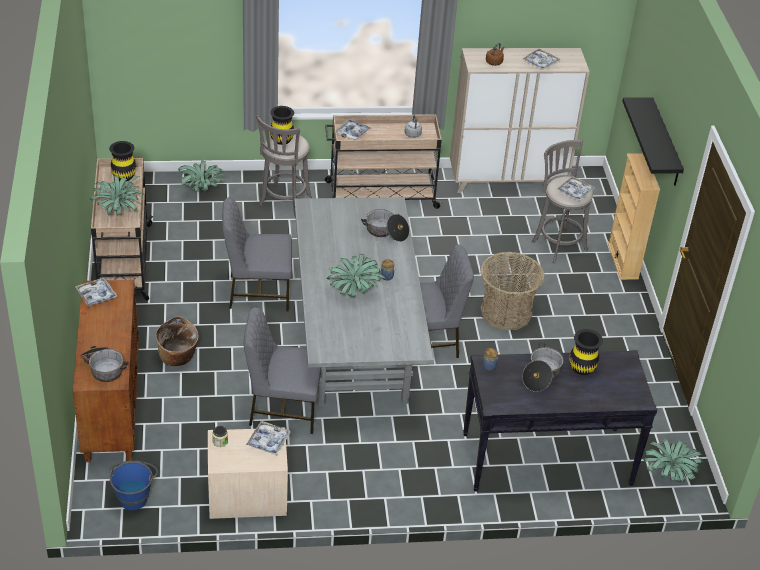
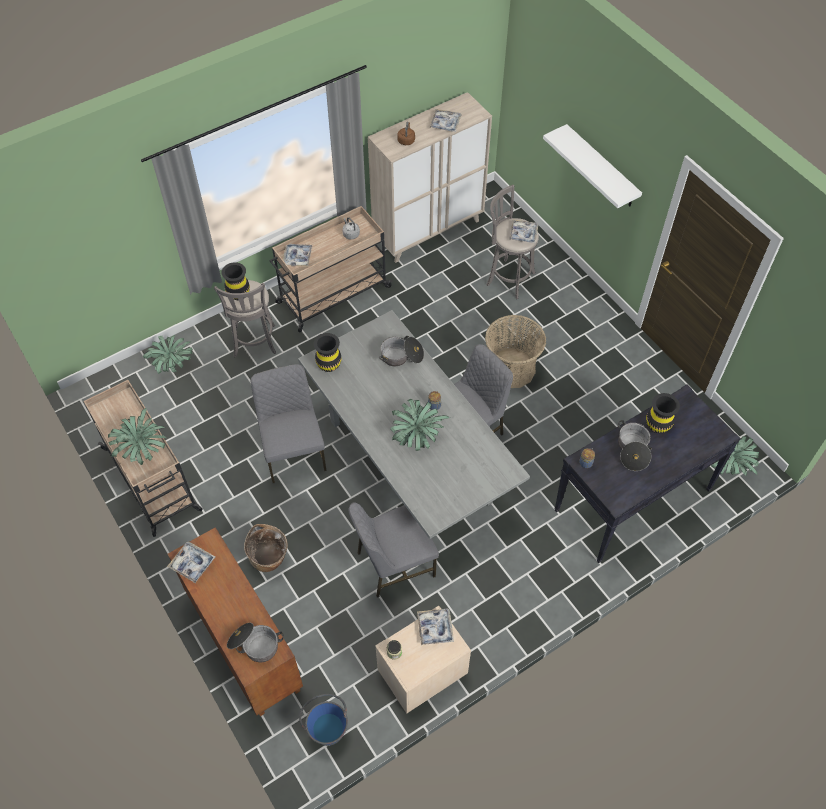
camera: 25 degrees left, 15 degrees up
(124, 176) = (119, 406): black vase -> black vase (329, 364)
(257, 292) = (293, 451): grey chair -> grey chair turned 105 degrees clockwise
(623, 261) = (568, 270): beige bookcase -> none
(665, 143) = (601, 167): black shelf -> white shelf

